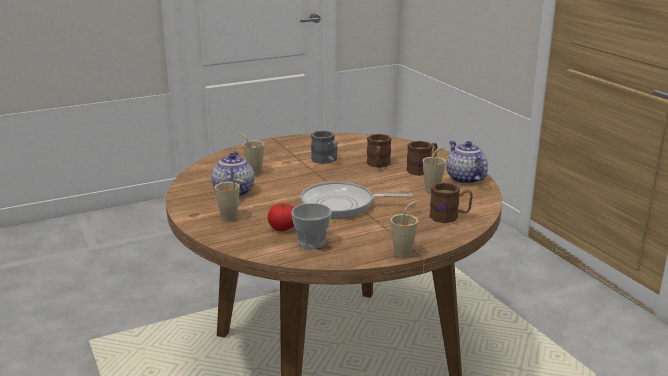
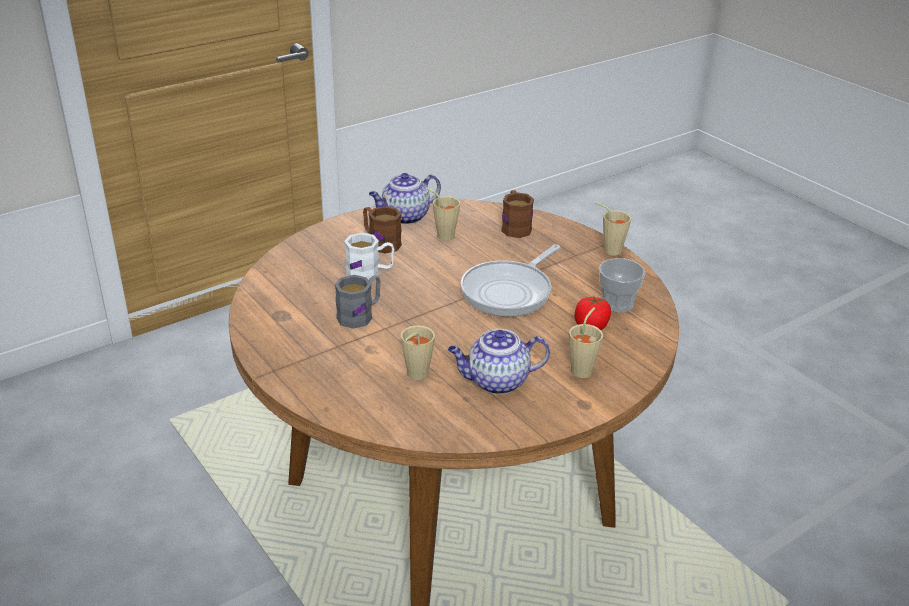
camera: 100 degrees left, 10 degrees up
(342, 205) = (510, 291): frying pan -> frying pan turned 45 degrees clockwise
(378, 165) = (370, 273): brown mug -> white mug

